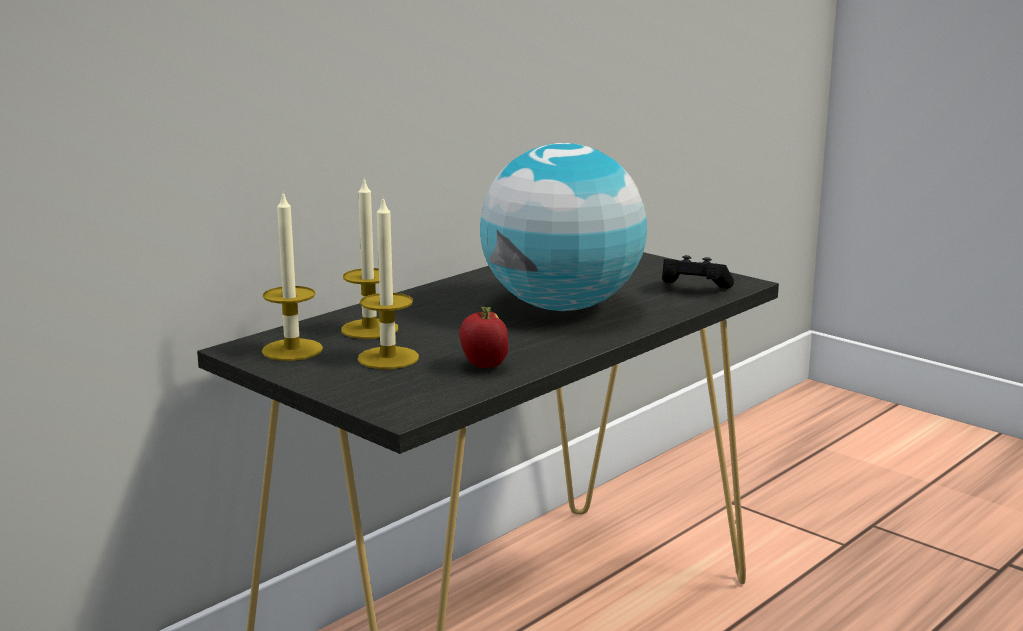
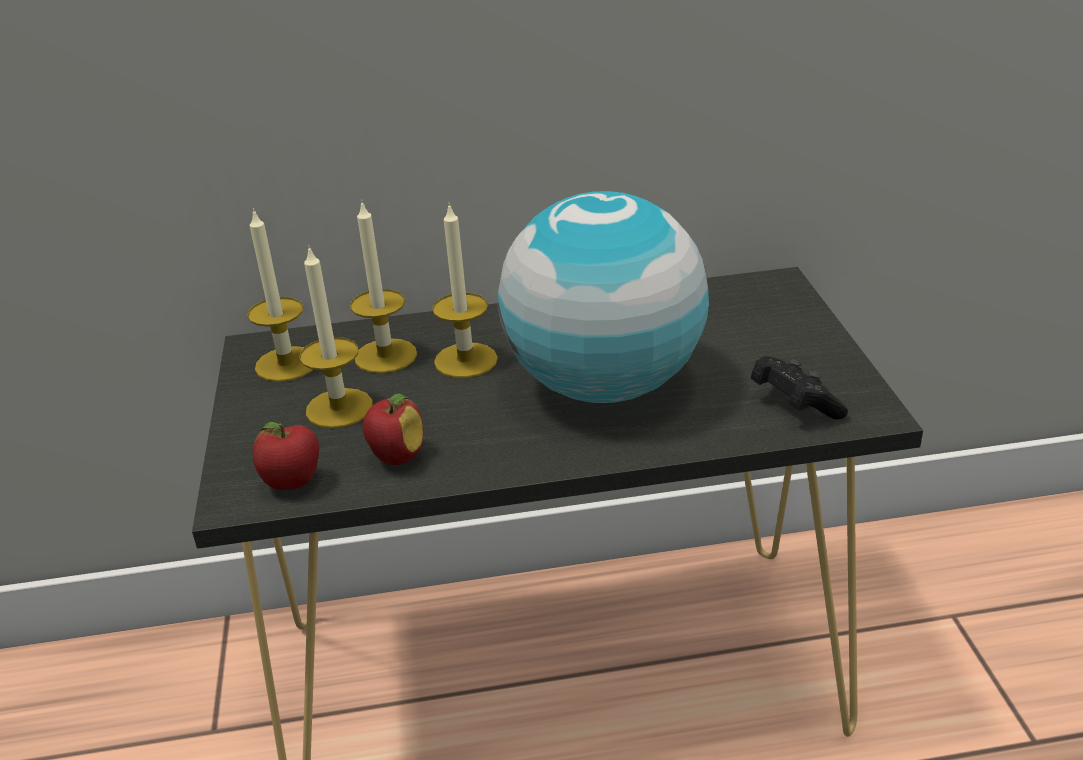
camera: 40 degrees right, 15 degrees up
(431, 395) = (292, 484): none -> apple
(438, 318) = (465, 360): none -> candle

